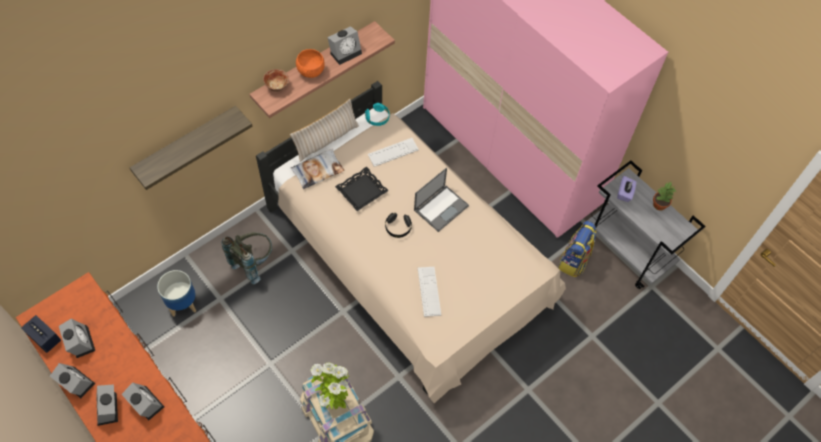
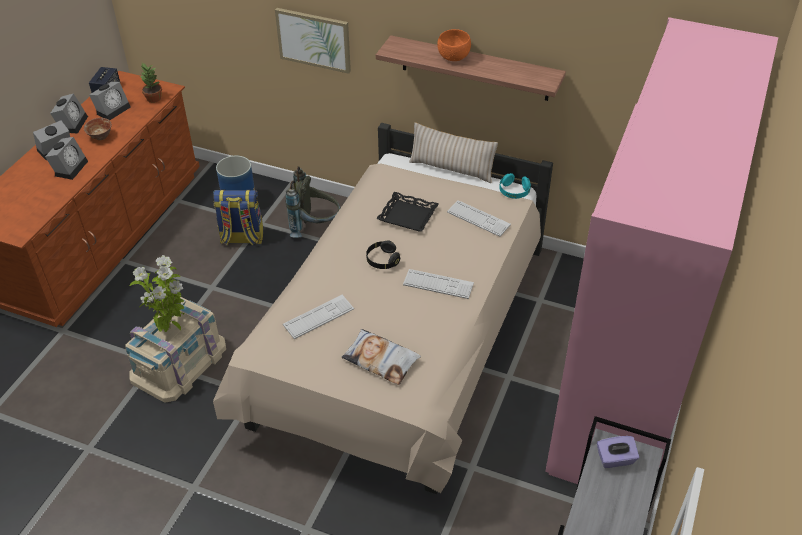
camera: 65 degrees right, 15 degrees down
(187, 145) = (314, 39): shelf -> picture
(277, 87) = (414, 46): bowl -> bowl (101, 137)
(318, 171) = (407, 176): pillow -> pillow (381, 360)
(346, 52) = (502, 68): alarm clock -> none
(441, 207) = (438, 284): laptop -> keyboard
(574, 261) = (526, 507): backpack -> backpack (242, 238)
(659, 205) = (632, 509): potted plant -> potted plant (153, 98)

